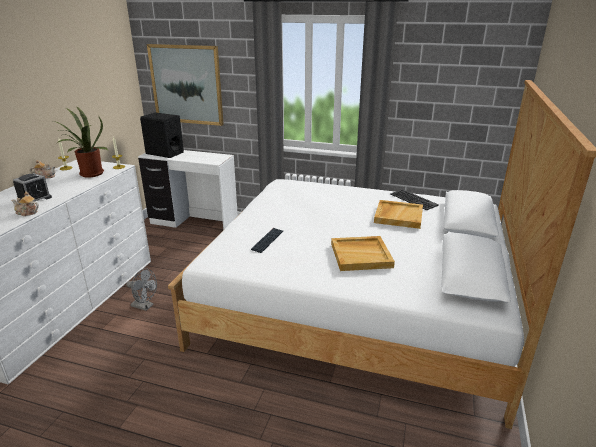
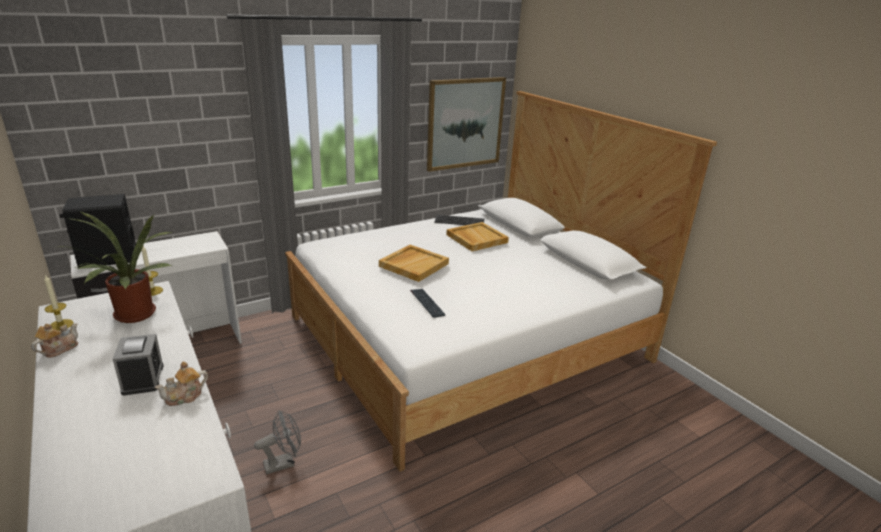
camera: 50 degrees left, 0 degrees up
(186, 85) = (122, 144): picture -> picture (465, 123)
(361, 255) = (514, 280): beige tray -> beige tray (414, 265)

